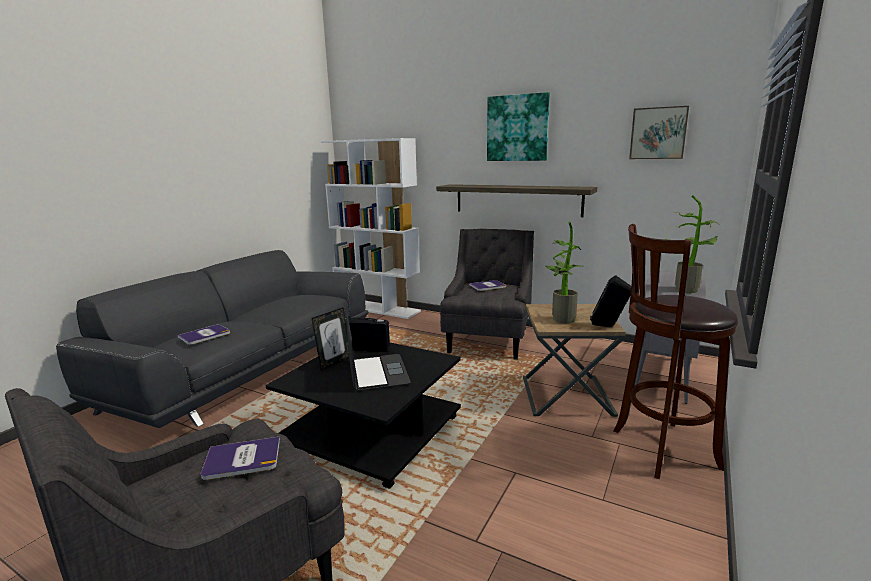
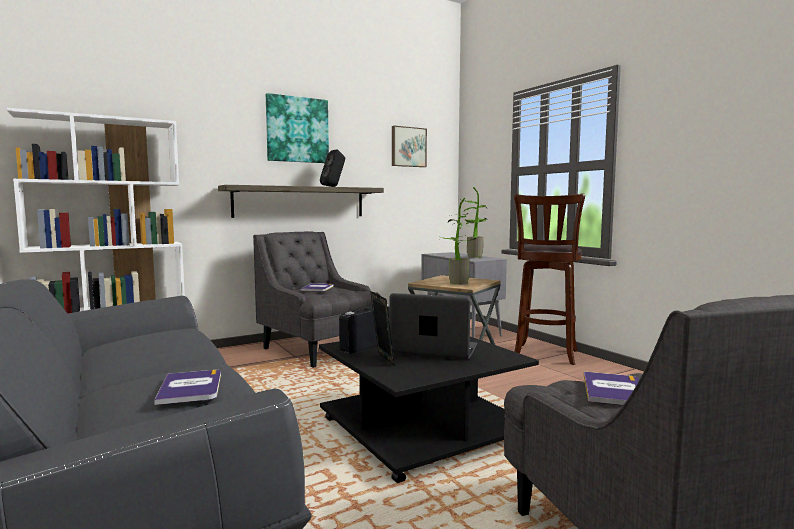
camera: 60 degrees left, 10 degrees down
(608, 326) = (488, 280): black speaker -> black speaker (333, 187)

